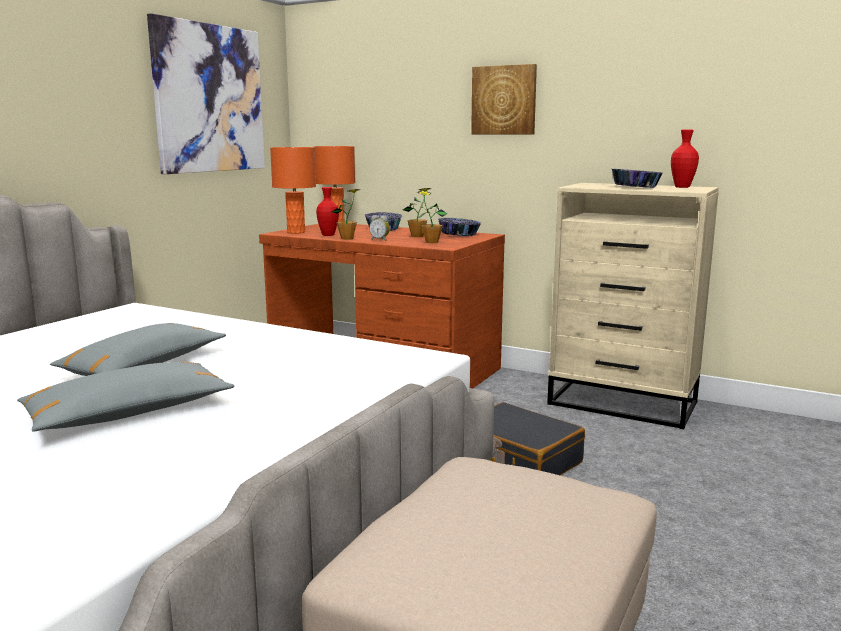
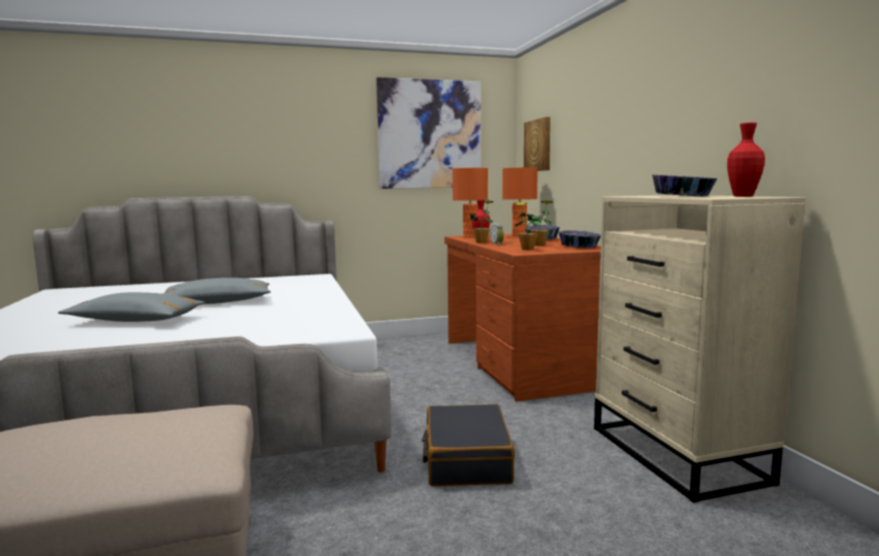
camera: 45 degrees right, 5 degrees down
(504, 100) = (629, 114): picture -> picture (538, 145)

